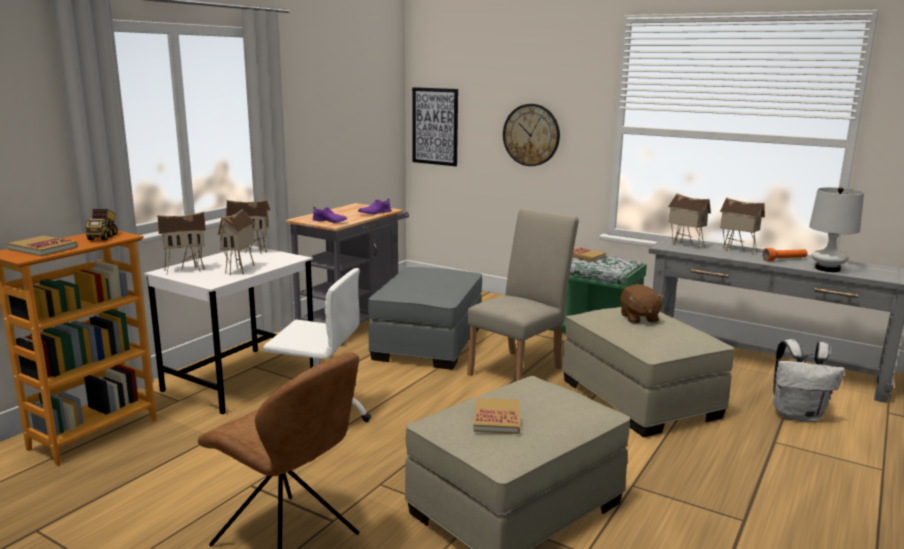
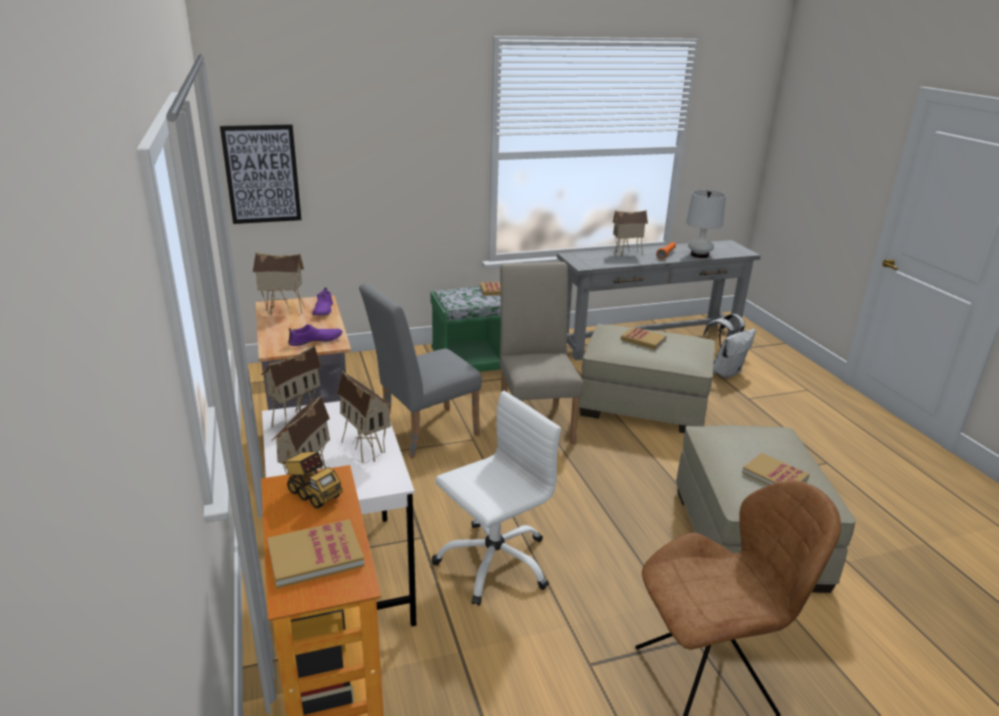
camera: 50 degrees left, 10 degrees up
(428, 343) = (422, 433): grey ottoman -> grey chair
(531, 135) = (397, 171): wall clock -> none
(638, 318) = (643, 340): brown plush toy -> book
(685, 245) = (591, 259): toy house -> toy house (283, 311)

